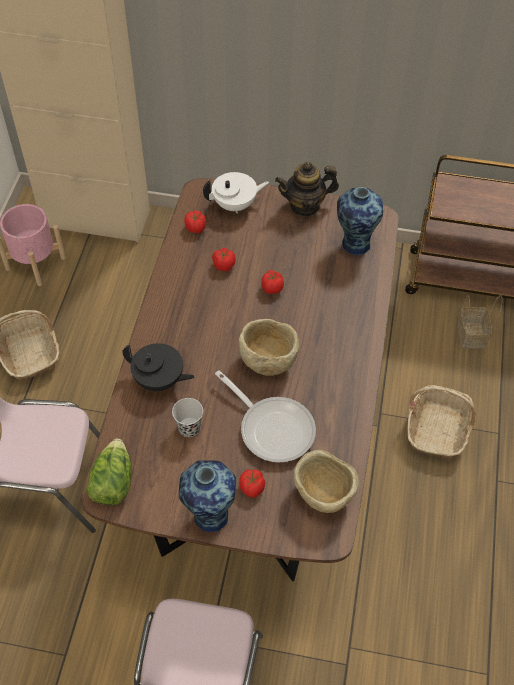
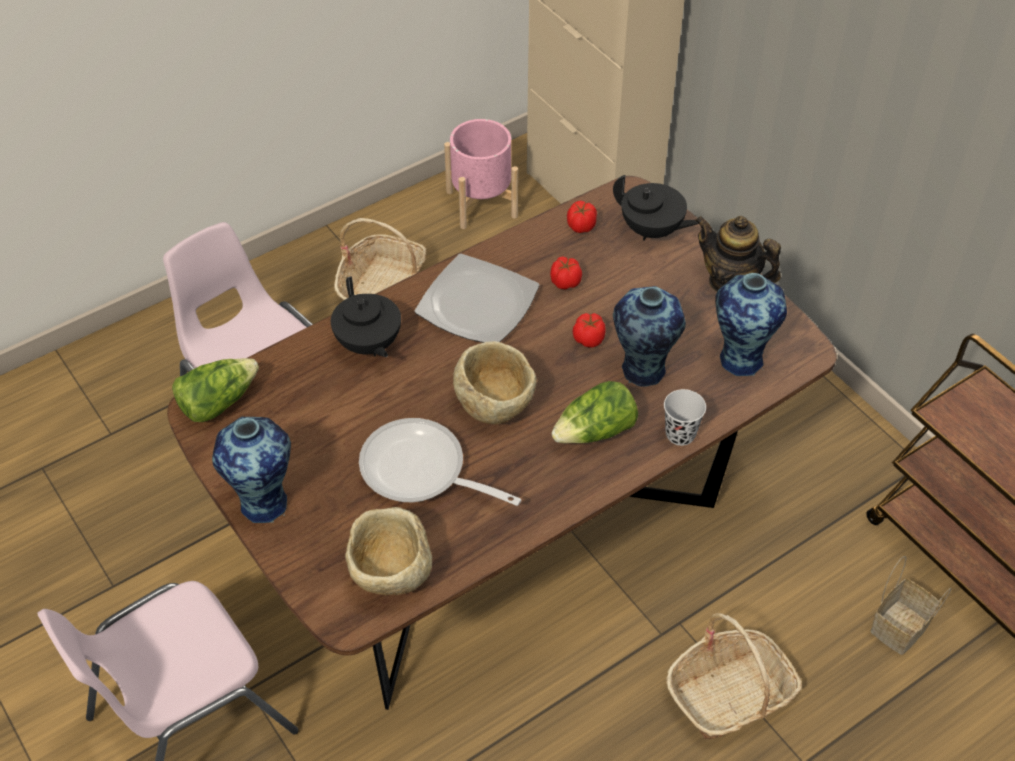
camera: 45 degrees right, 5 degrees down
(189, 428) = (342, 409): black cup -> black cup (680, 434)
(191, 312) = (476, 304): none -> plate
(235, 205) = (652, 231): white teapot -> black teapot
(252, 488) = (331, 511): tomato -> none
(272, 427) = (421, 472): frying pan -> frying pan turned 120 degrees clockwise
(317, 285) = (642, 371): none -> vase
(332, 335) = (595, 432): none -> lettuce

